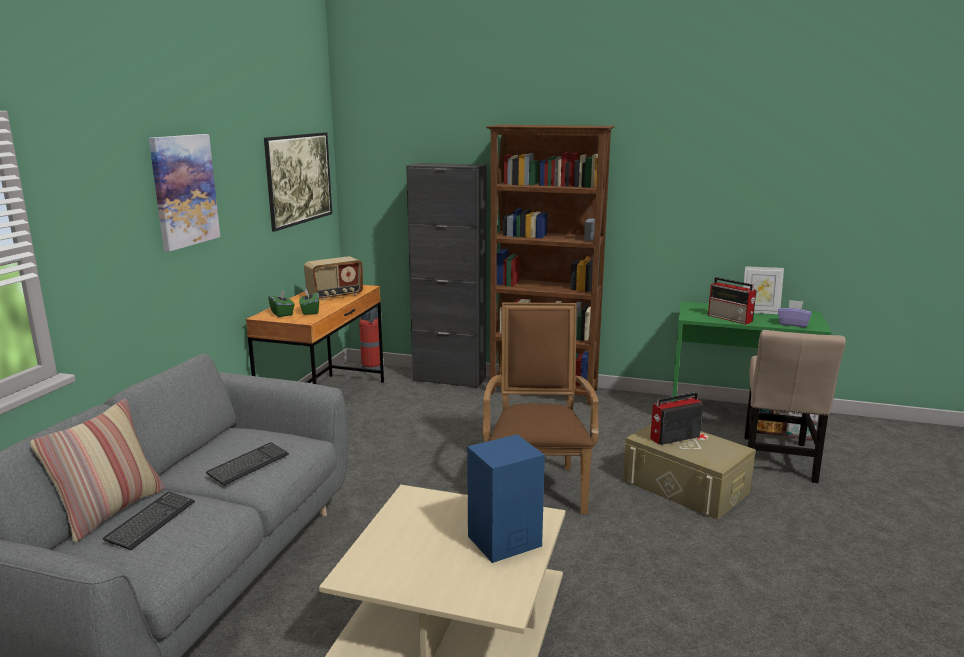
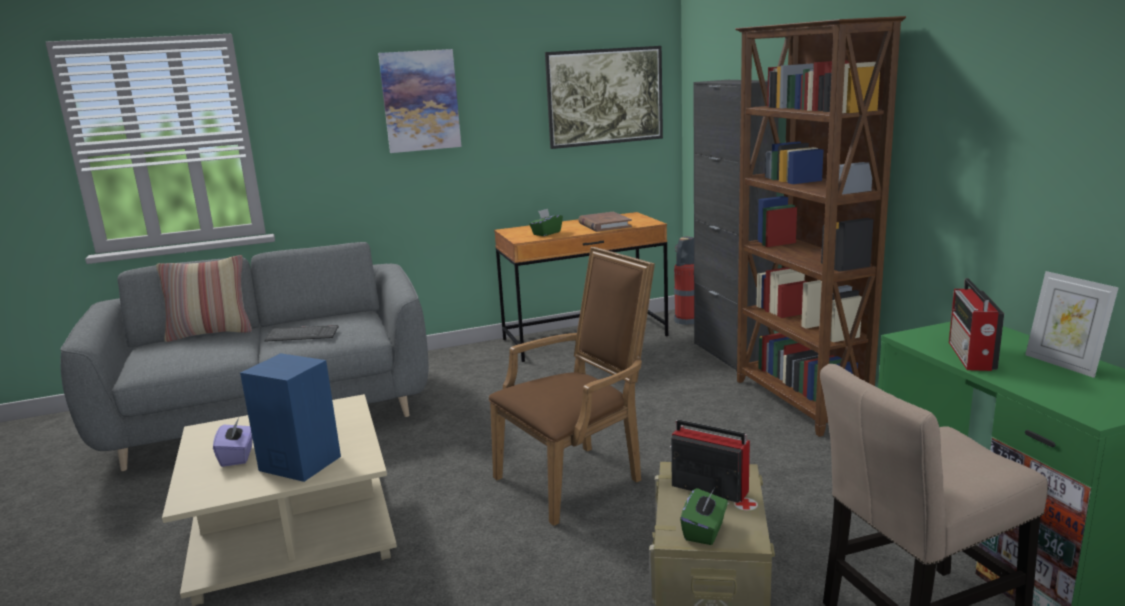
camera: 55 degrees right, 0 degrees up
(151, 521) = (198, 345): keyboard -> none
(282, 313) = (525, 230): green tissue box -> green tissue box (704, 531)
(335, 296) = (604, 225): radio -> brown book
(792, 324) = (1061, 396): purple tissue box -> purple tissue box (237, 456)

